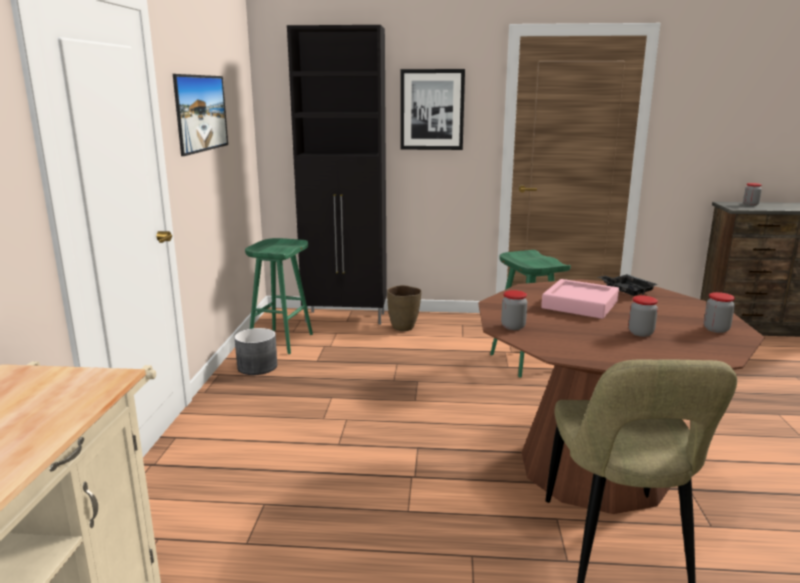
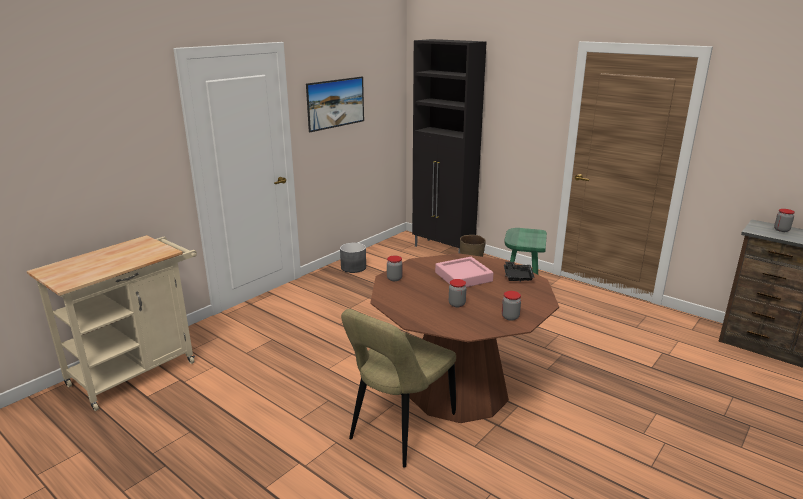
camera: 35 degrees right, 5 degrees up
(281, 340) = (385, 255): green stool -> none
(432, 110) = (517, 105): picture -> none

